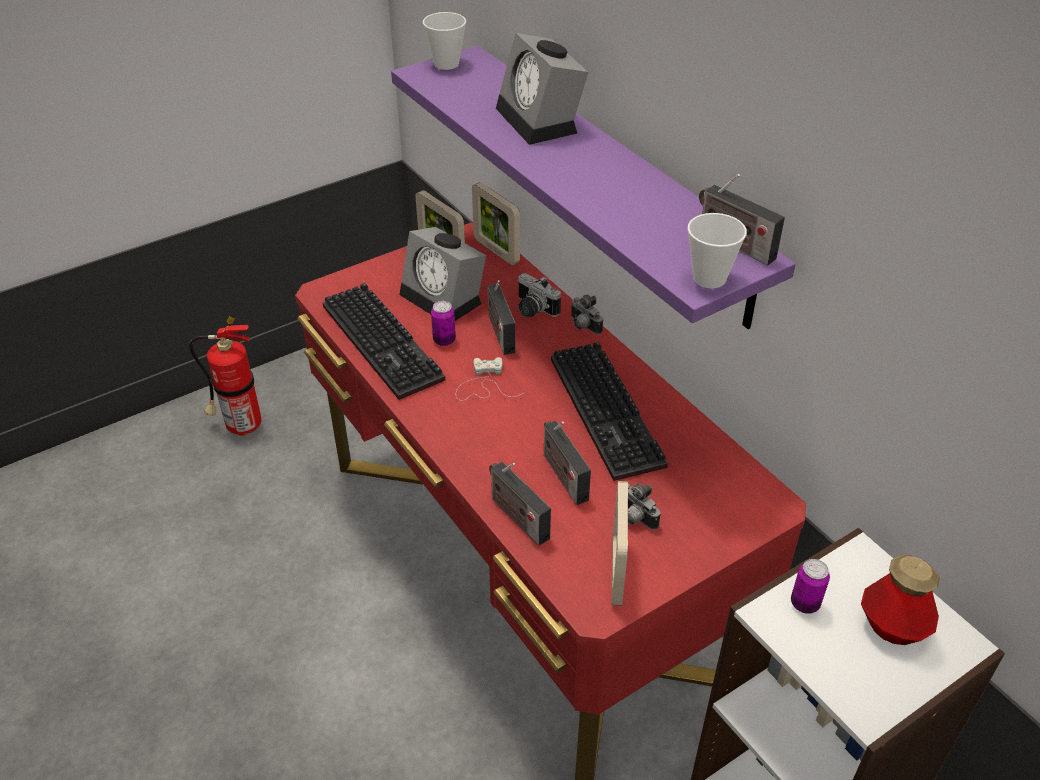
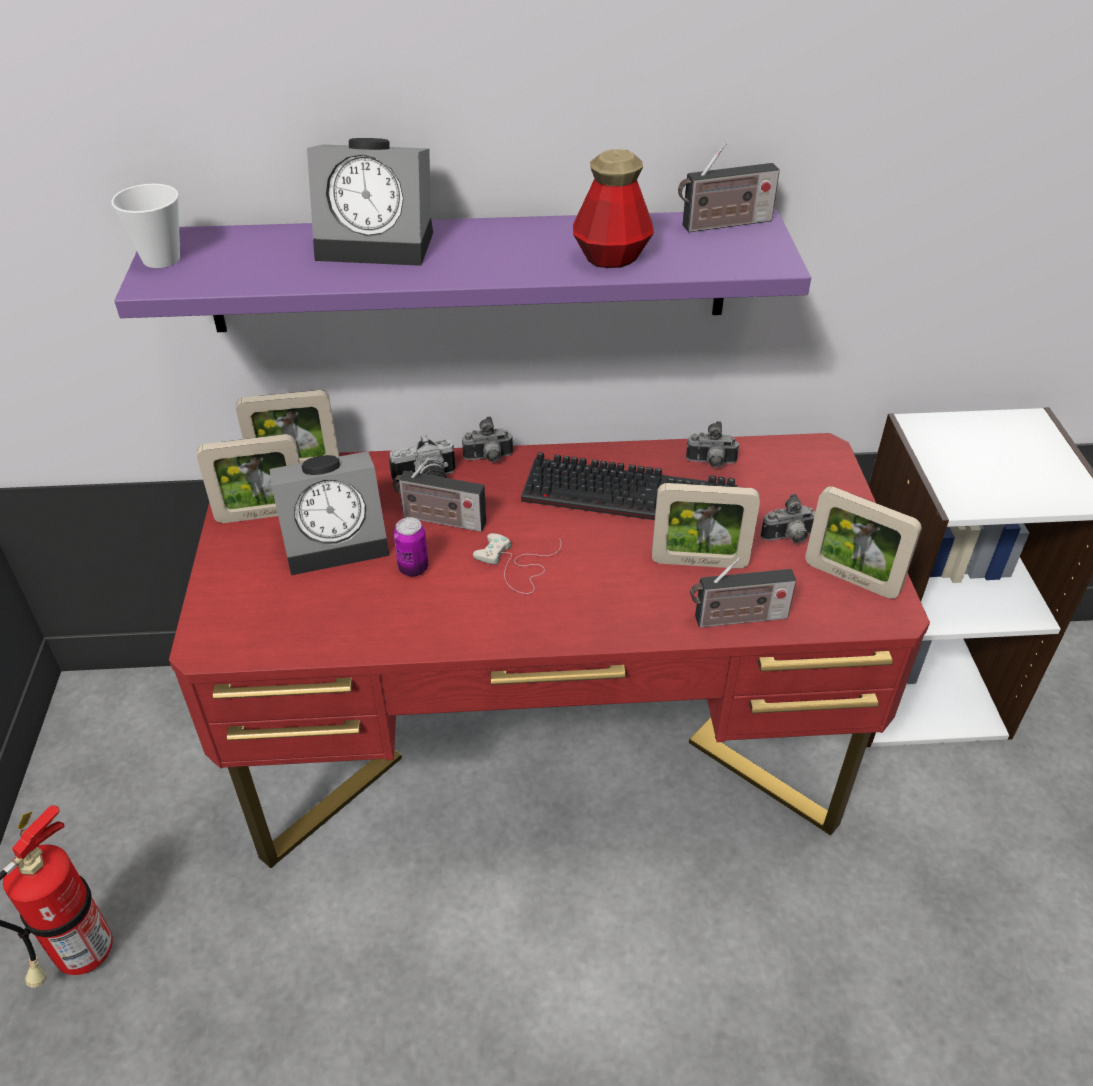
camera: 60 degrees left, 0 degrees up
(386, 343) = (371, 619): keyboard -> none
(562, 475) = (699, 562): radio -> picture frame
(688, 442) = (711, 463): none -> camera
(709, 278) = (769, 253): cup -> none
(805, 603) = (958, 478): can -> none
(892, 626) = (1002, 445): bottle -> bottle (611, 257)

